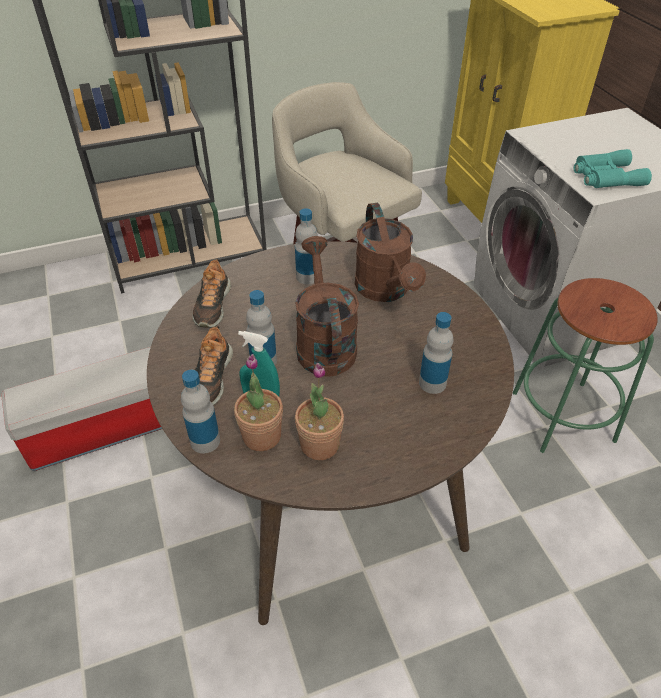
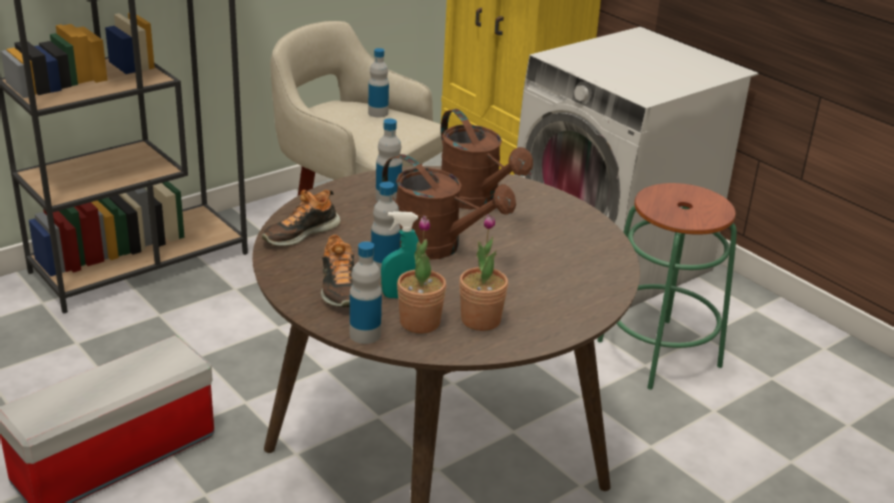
camera: 20 degrees left, 15 degrees down
(212, 305) = (300, 233): shoe -> shoe turned 60 degrees clockwise
(324, 343) = (438, 247): brown watering can -> brown watering can turned 150 degrees clockwise
(432, 383) = (561, 262): bottle -> bottle (378, 113)
(605, 176) = (646, 84): turquoise binoculars -> none

